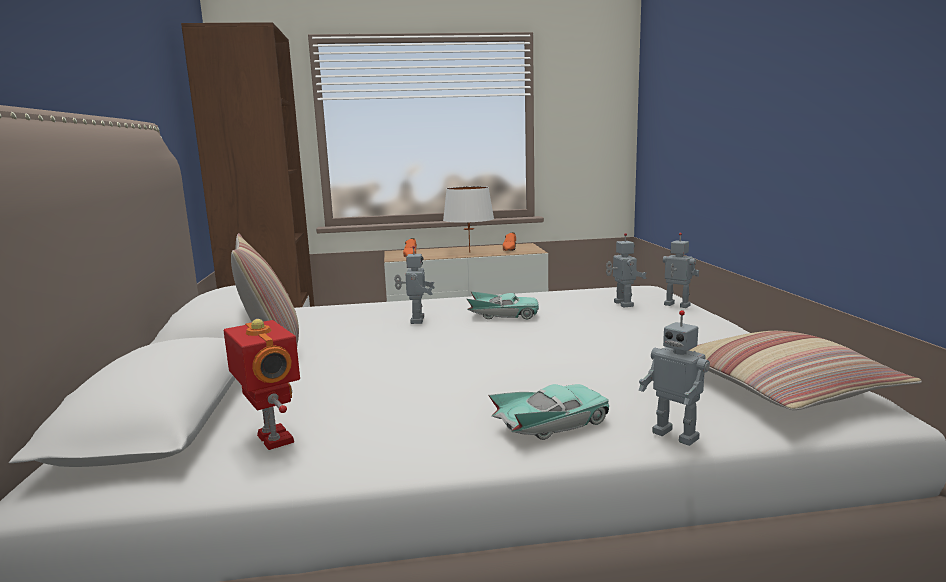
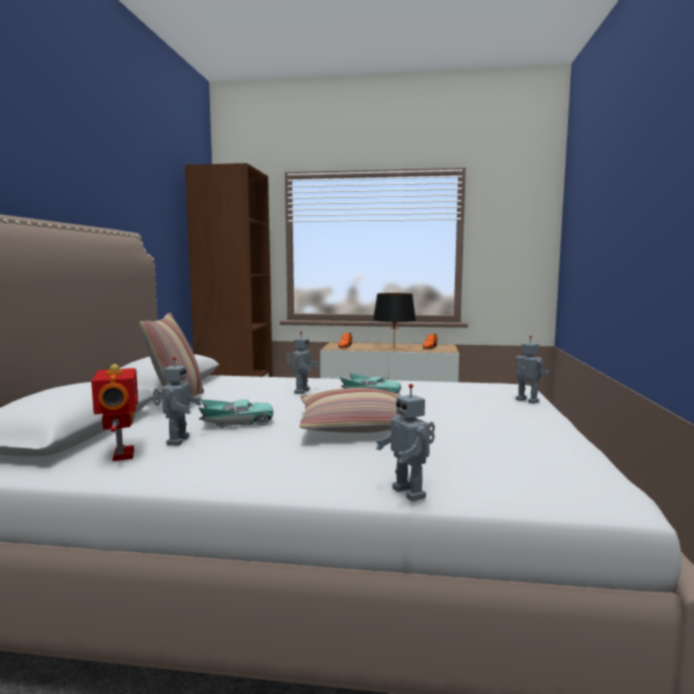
camera: 15 degrees right, 5 degrees down
(469, 252) = (393, 348): white table lamp -> black table lamp
(551, 424) = (319, 472): turquoise toy car -> turquoise toy car (237, 423)
(622, 304) = (479, 396): toy robot -> toy robot (176, 441)
(783, 388) = (546, 472): pillow -> pillow (355, 426)

